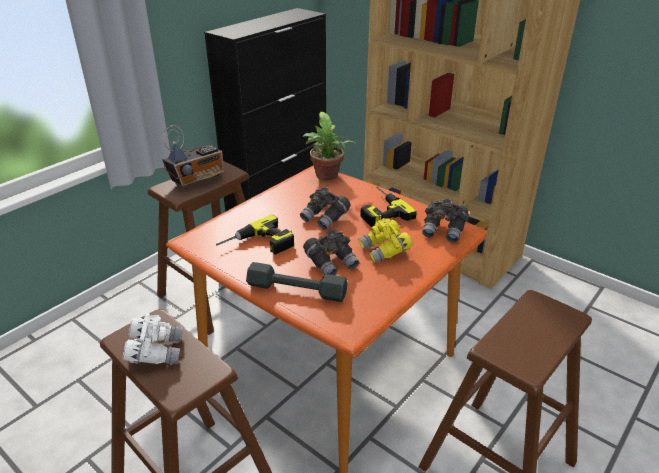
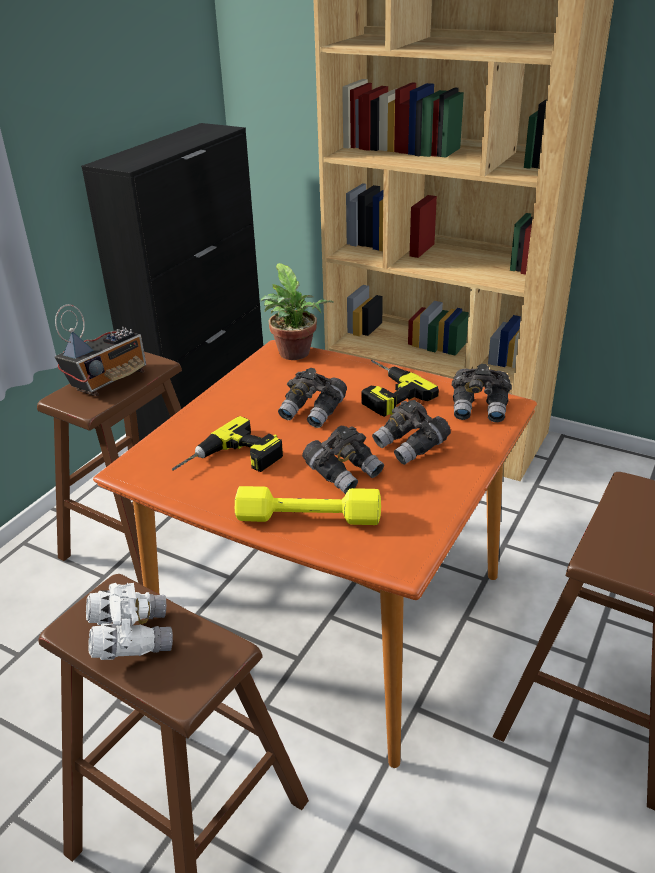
camera: 10 degrees left, 0 degrees up
(296, 290) = (308, 518): grey dumbbell -> yellow dumbbell
(385, 251) = (411, 446): yellow binoculars -> grey binoculars

